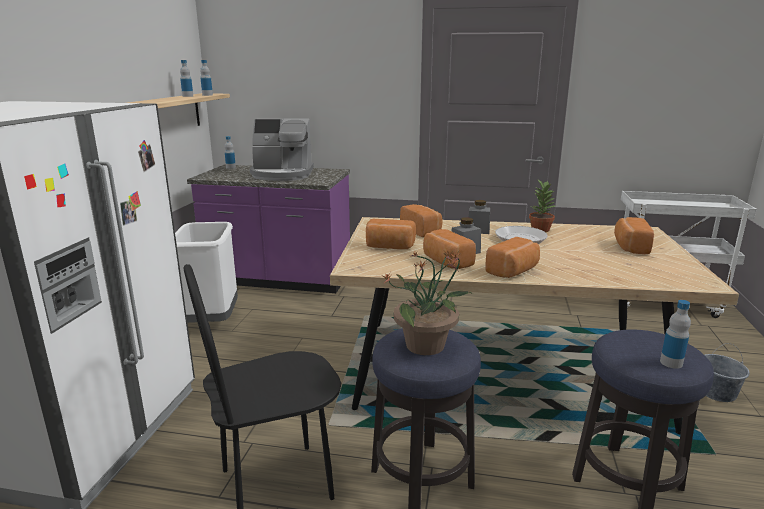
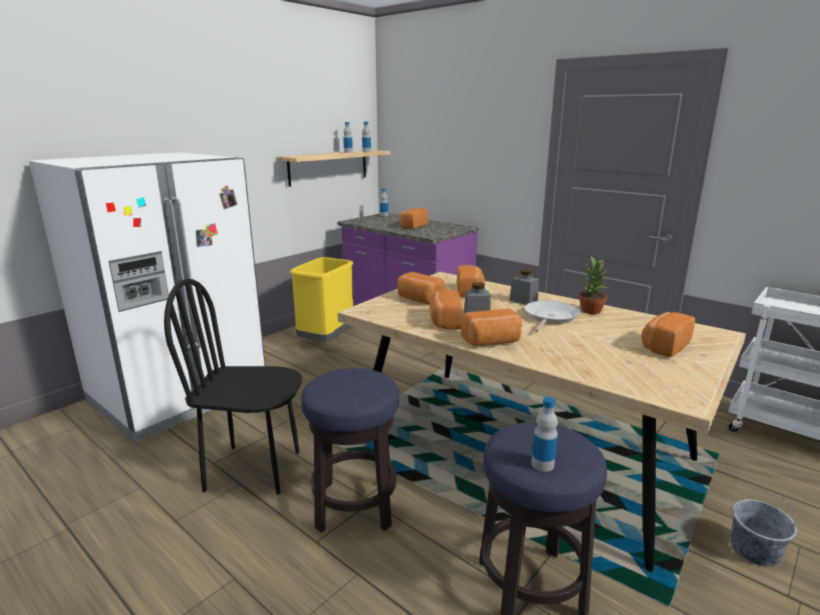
camera: 30 degrees right, 0 degrees up
(211, 320) = (326, 340): white trash can -> yellow trash can
(282, 175) = (412, 226): coffee machine -> bread
(426, 345) = (349, 385): potted plant -> none

